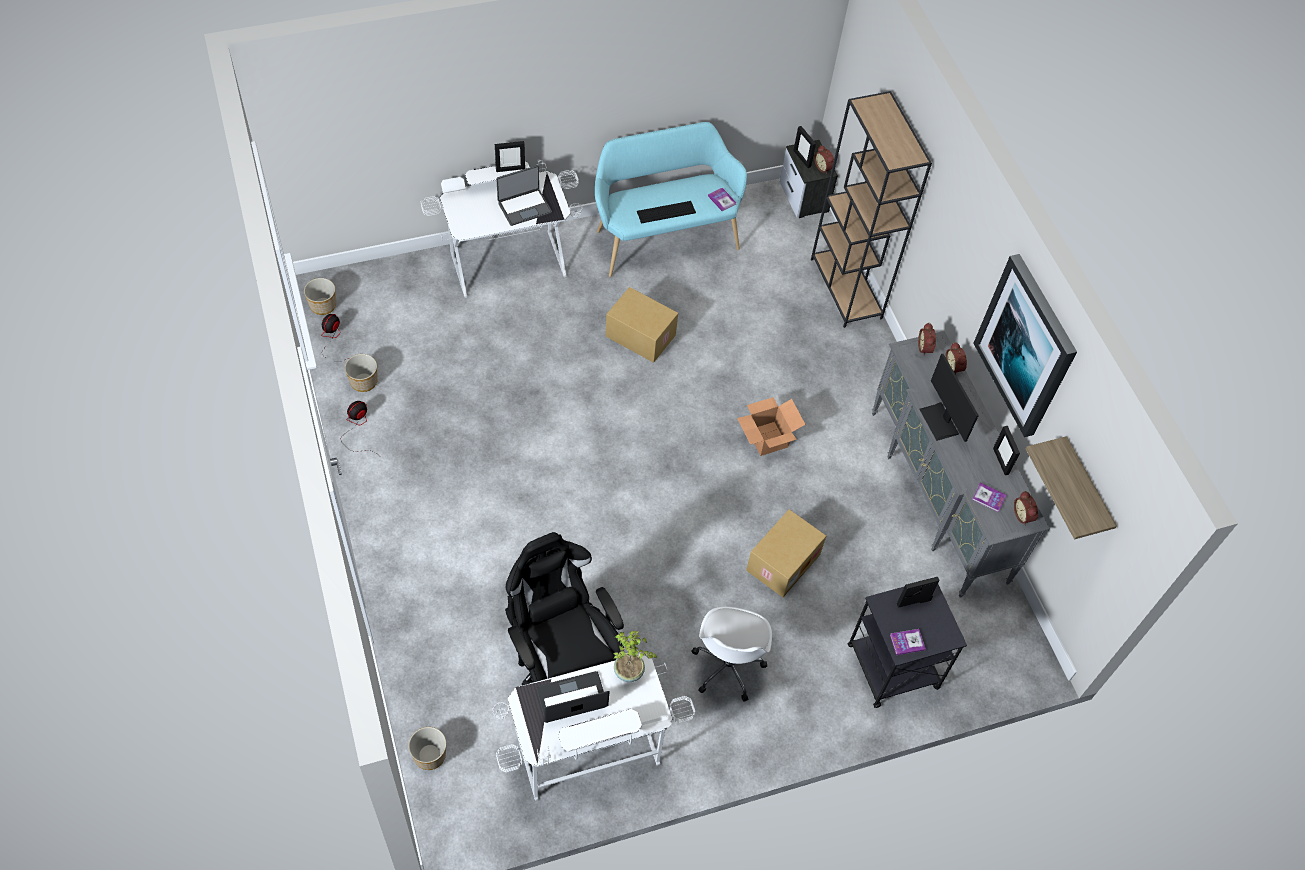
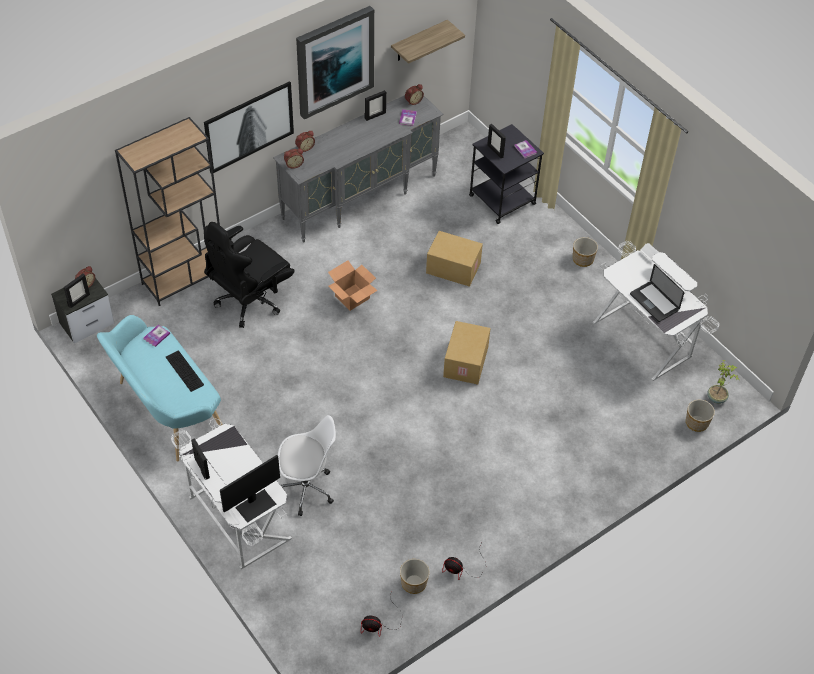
camera: 105 degrees left, 5 degrees down
(323, 306) = (344, 650): planter -> planter (583, 259)
(524, 207) = (230, 459): laptop -> none
(562, 661) = (590, 369): black office chair -> black office chair (252, 299)
(628, 672) = (619, 278): potted plant -> potted plant (717, 398)
(639, 336) = (285, 400): cardboard box -> cardboard box (466, 362)
(727, 670) = (549, 280): white office chair -> white office chair (308, 489)
(940, 421) = (356, 148): monitor -> monitor (255, 505)
(954, 266) = (248, 126): none -> picture

